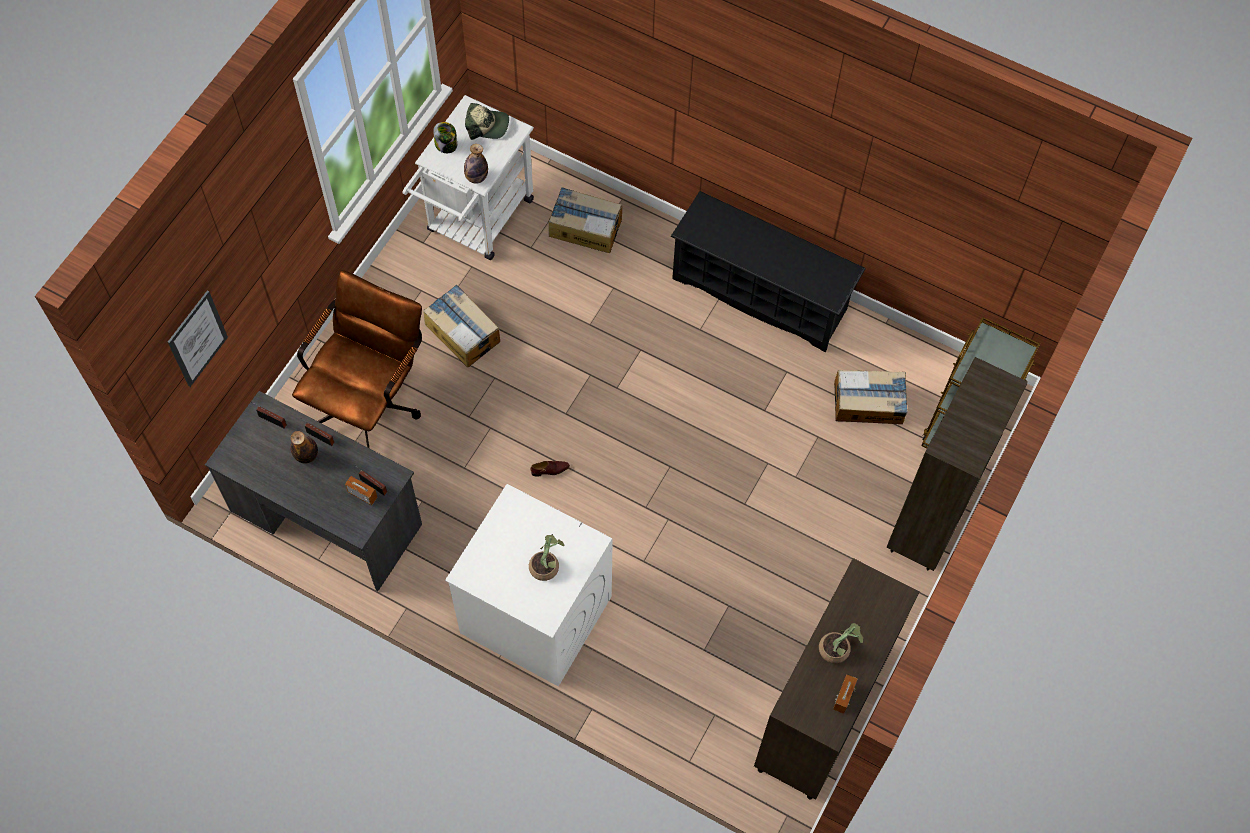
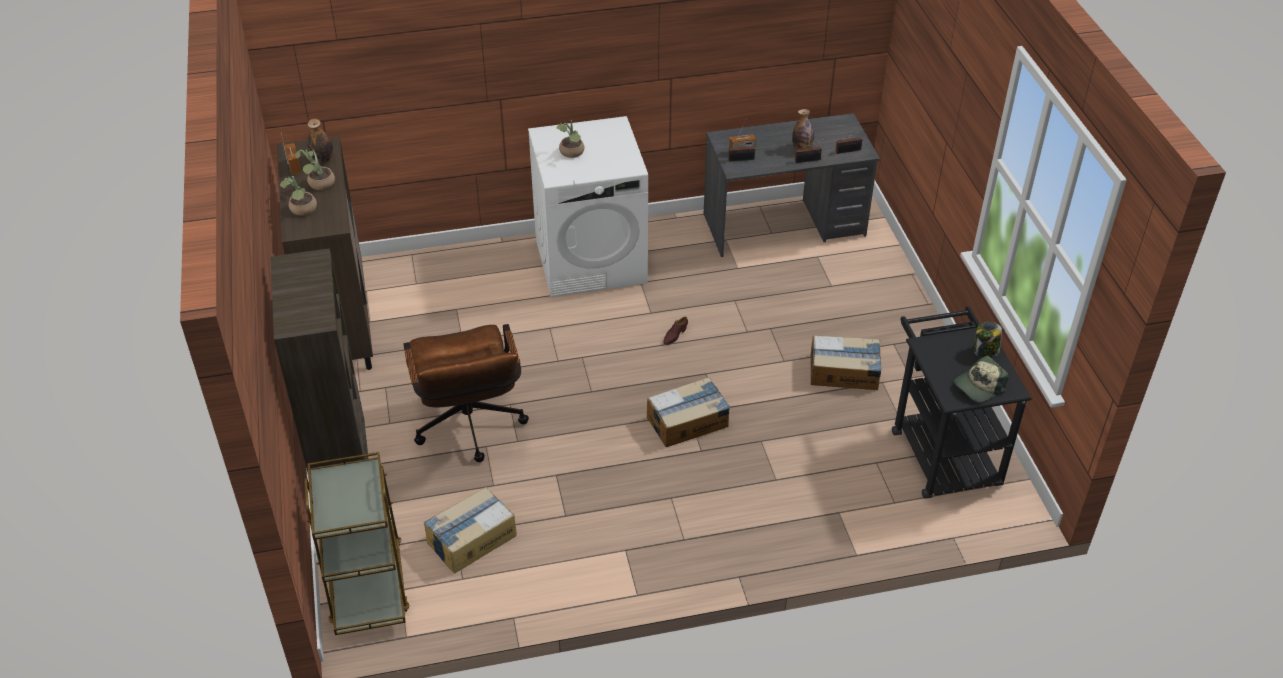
camera: 140 degrees right, 20 degrees down
(197, 339) = (915, 68): picture -> none
(370, 401) = (846, 294): brown office chair -> brown office chair (470, 429)
(476, 177) = (930, 345): bottle -> bottle (322, 159)
(476, 222) = (941, 450): white cart -> black cart
(585, 227) = (856, 509): cardboard box -> cardboard box (688, 422)
(760, 294) = (650, 562): black shoe rack -> none
(876, 621) = (302, 210): none -> potted plant

